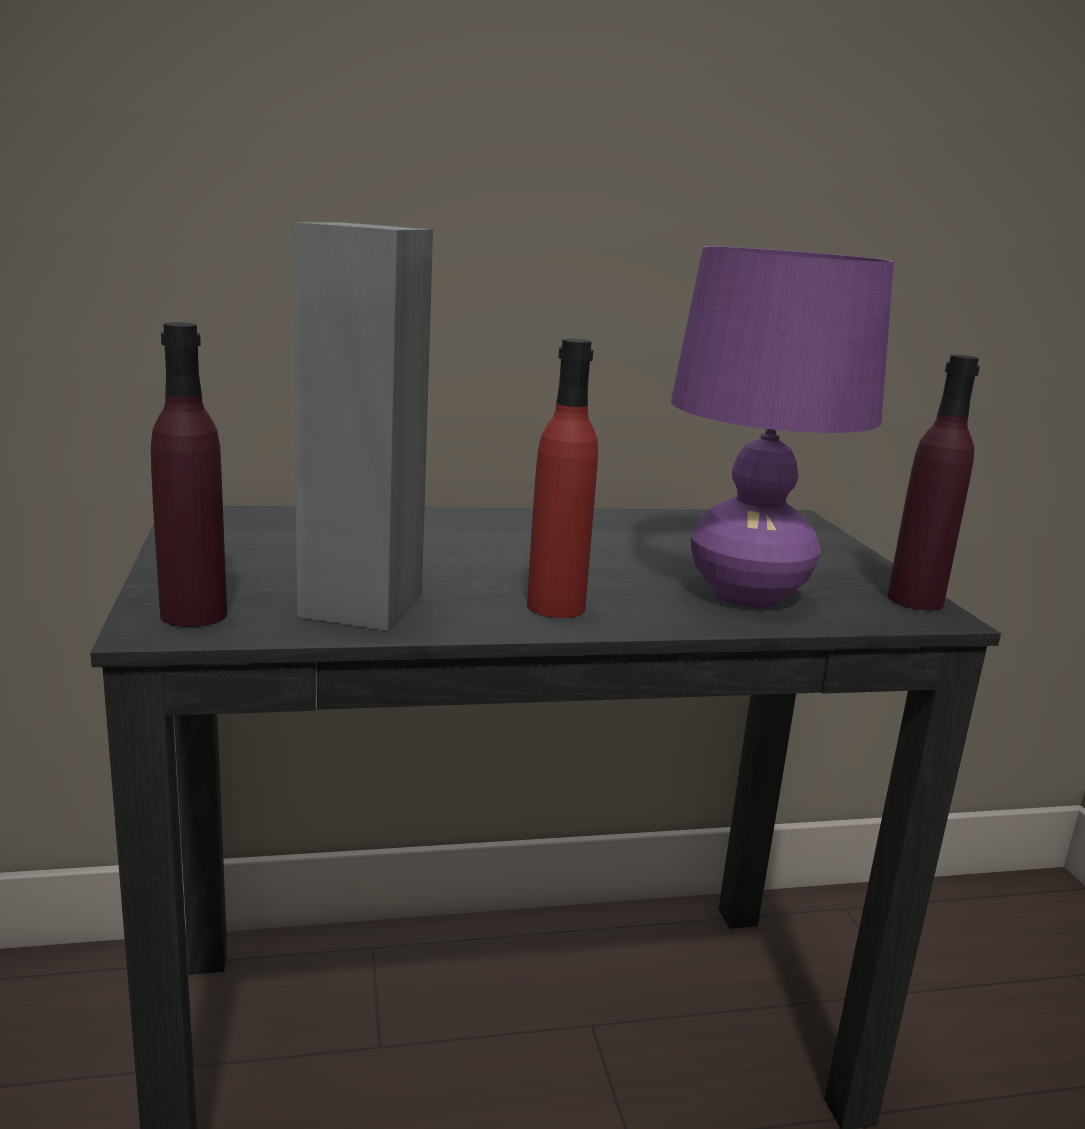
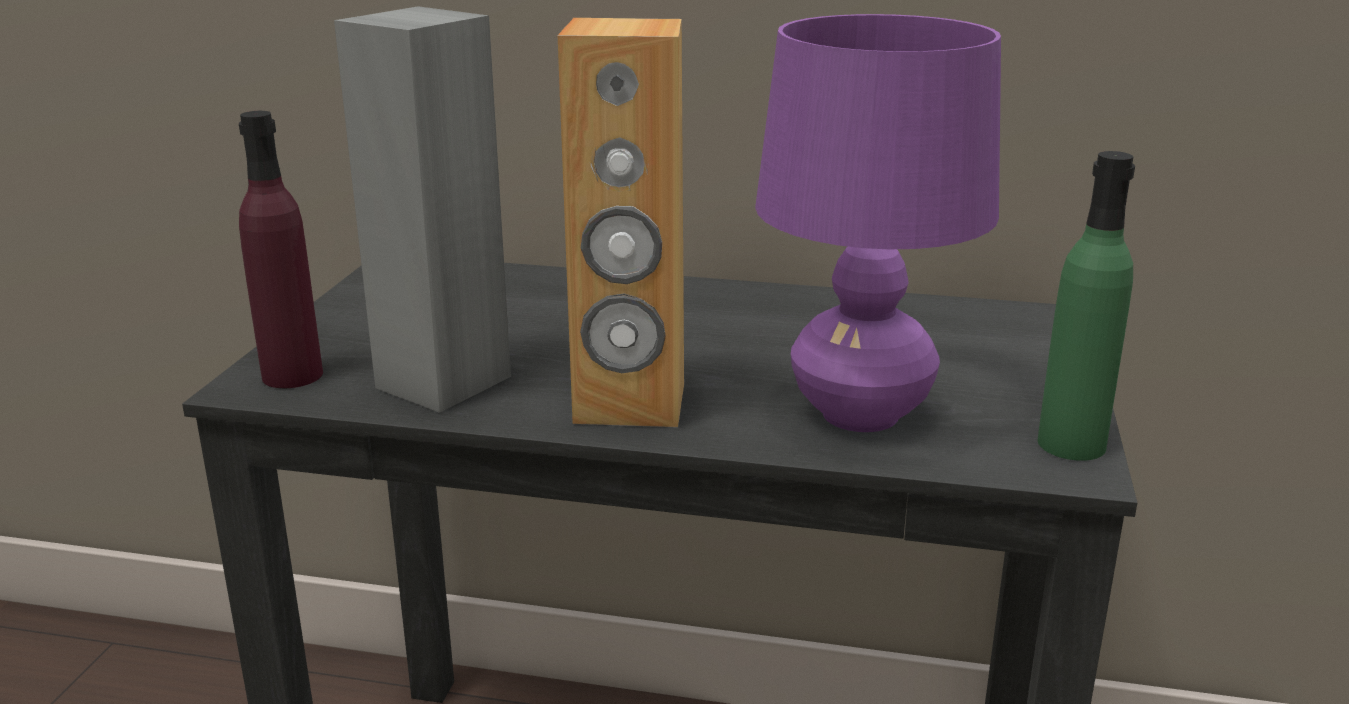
camera: 25 degrees right, 5 degrees up
(556, 606) = (629, 404): red bottle -> brown speaker
(915, 600) = (1071, 444): purple bottle -> green bottle

